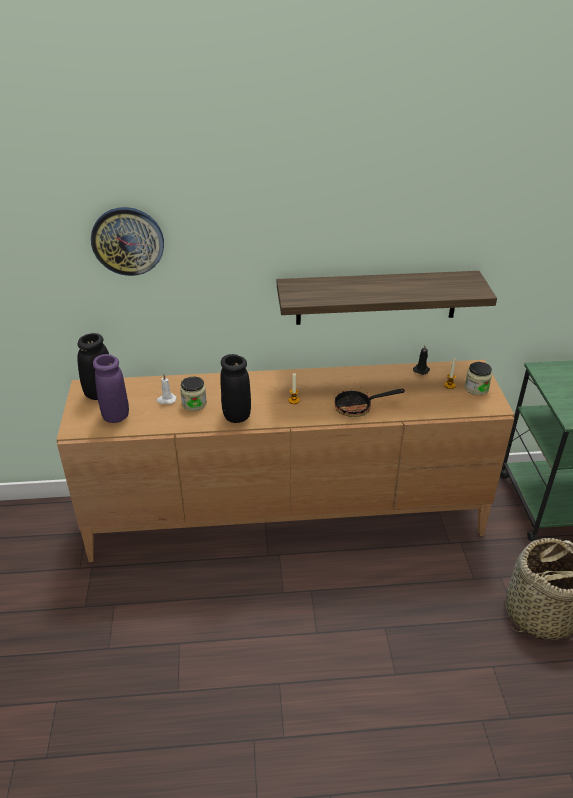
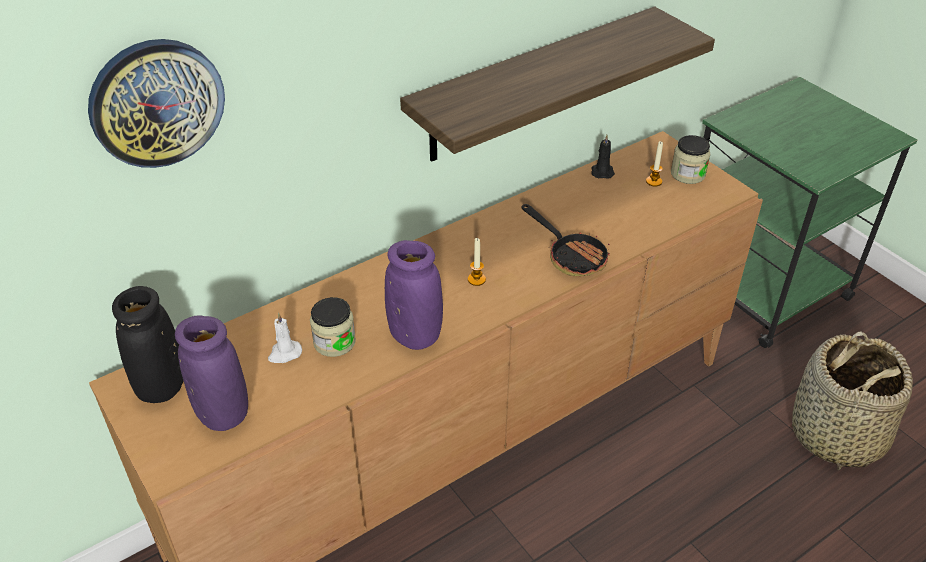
camera: 30 degrees left, 5 degrees up
(236, 415) = (415, 335): black vase -> purple vase
(358, 407) = (571, 255): frying pan -> frying pan turned 90 degrees counterclockwise

